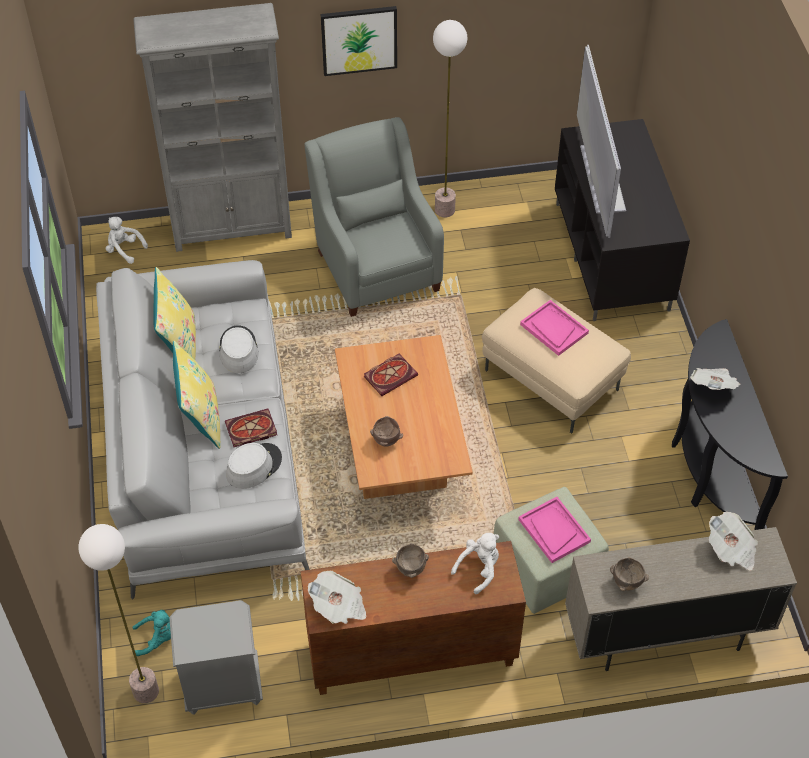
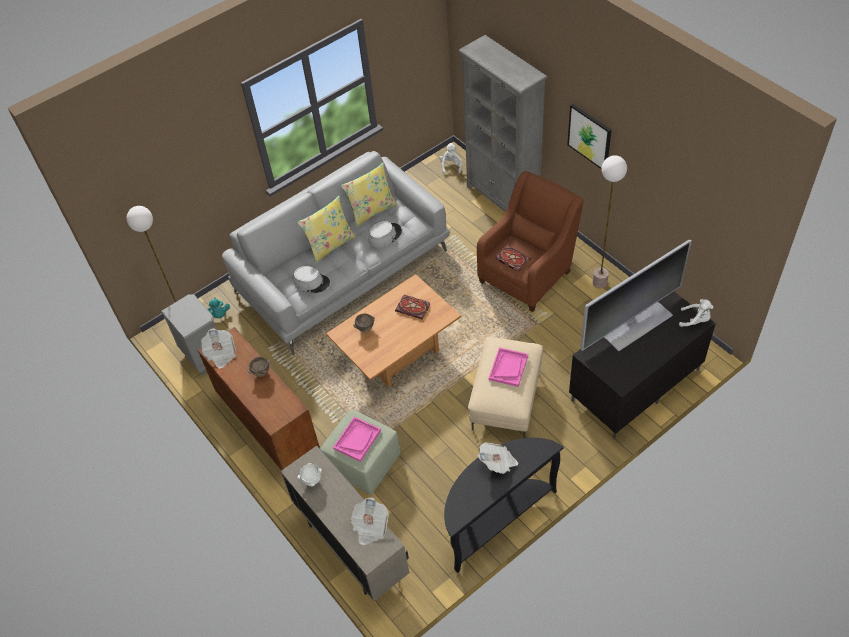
camera: 65 degrees right, 0 degrees up
(250, 430) = (334, 268): book -> book (511, 259)
(376, 265) = (528, 273): grey armchair -> brown armchair
(479, 568) = (280, 403): white plush toy -> white plush toy (695, 320)
(625, 583) = (312, 480): brown bowl -> white bowl

